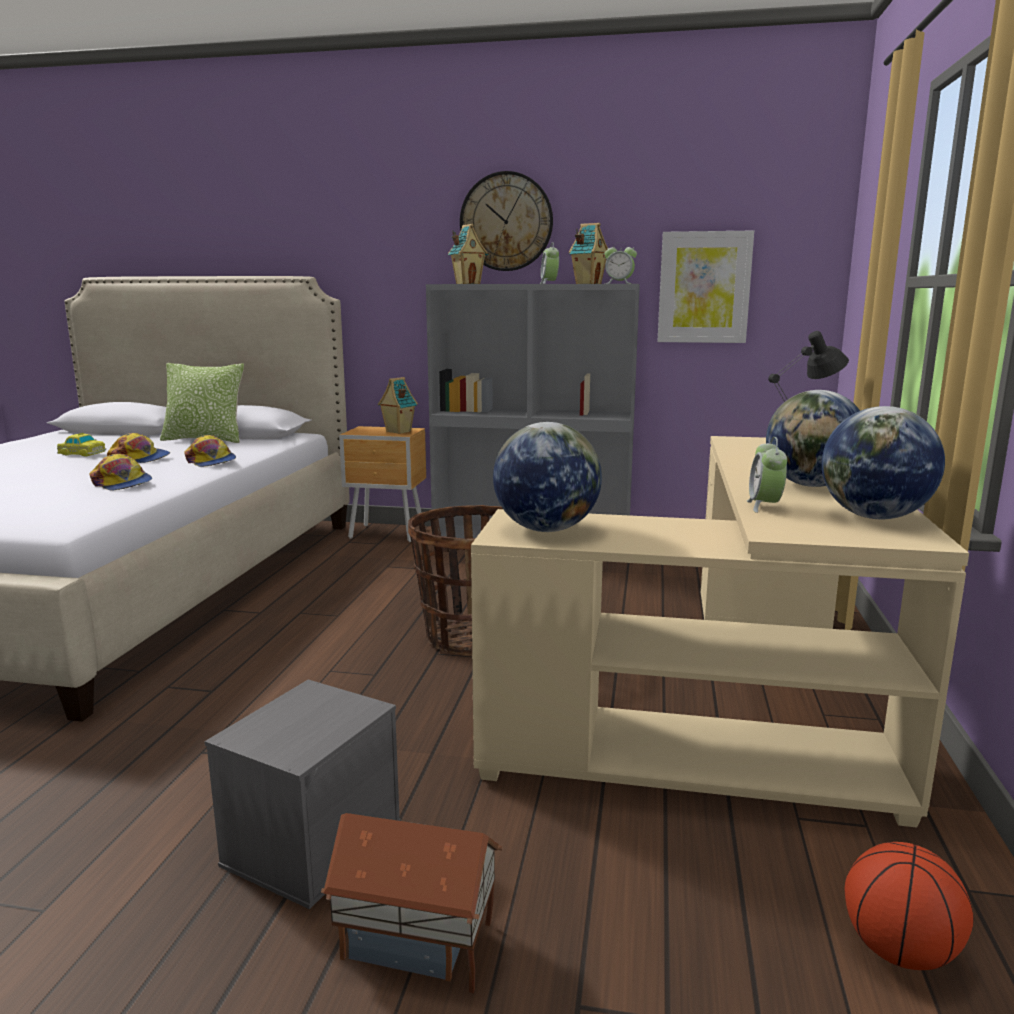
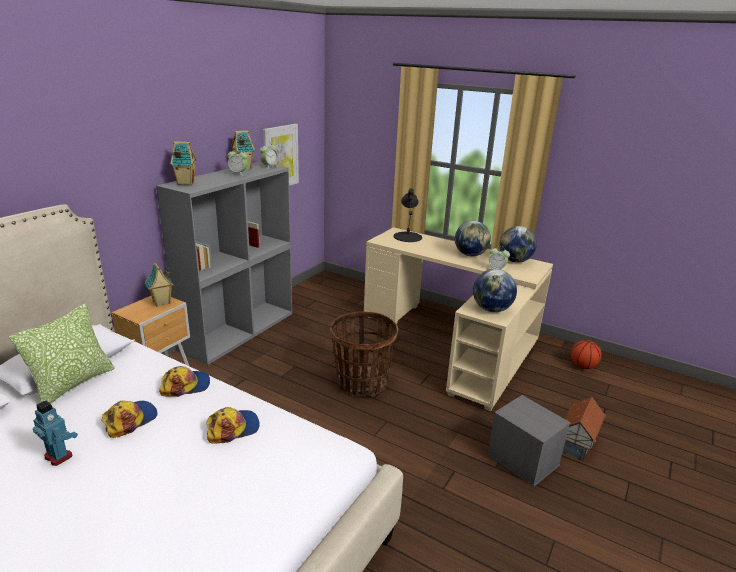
camera: 70 degrees left, 10 degrees up
(81, 453) = (59, 456): toy car -> toy robot
(506, 222) = (187, 133): wall clock -> none

